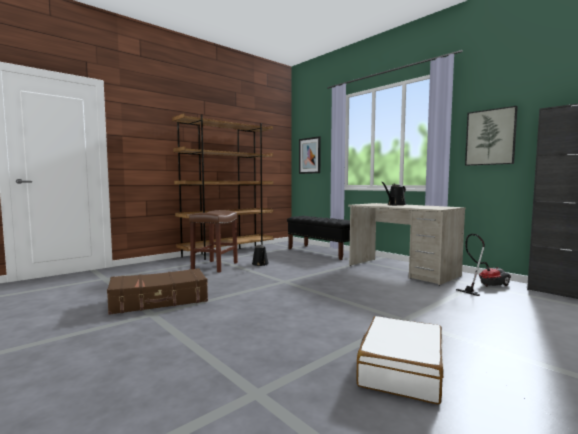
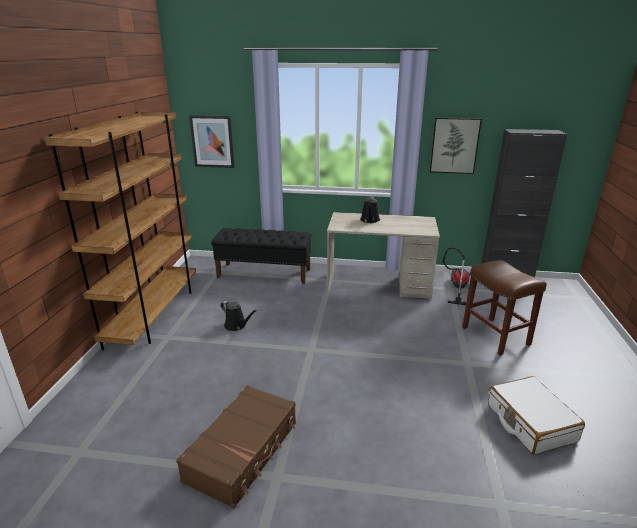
camera: 40 degrees left, 20 degrees up
(215, 266) = (189, 352): brown stool -> brown stool (494, 335)

